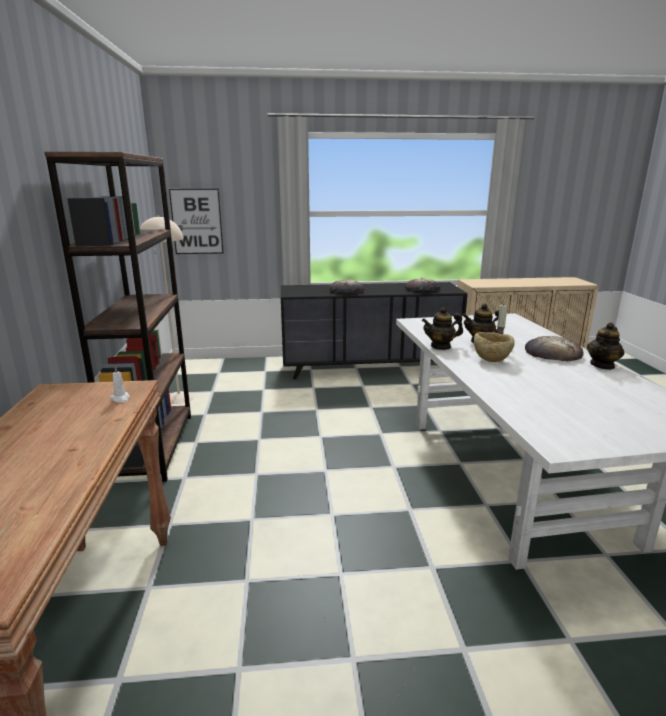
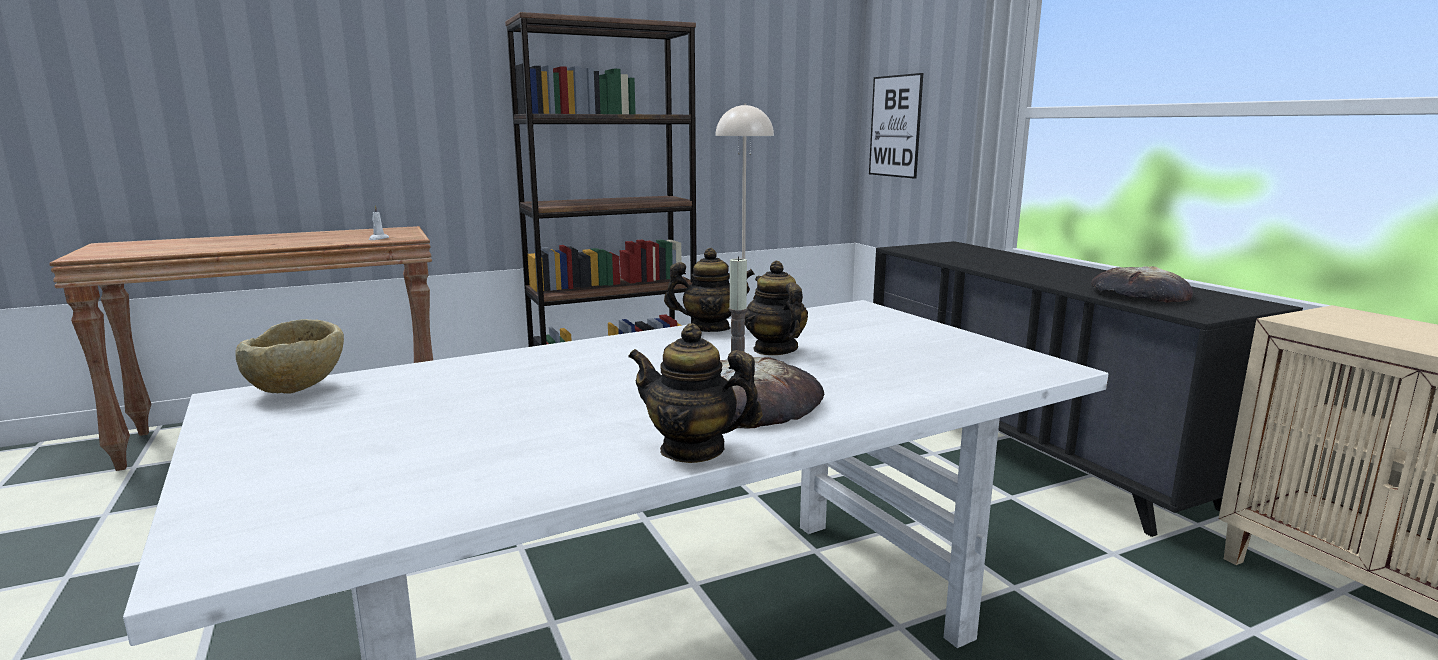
camera: 70 degrees right, 5 degrees down
(346, 291) = (992, 263): bread -> none
(441, 346) = (709, 328): teapot -> teapot turned 120 degrees clockwise
(491, 359) = (656, 358): beige bowl -> beige bowl (298, 390)

